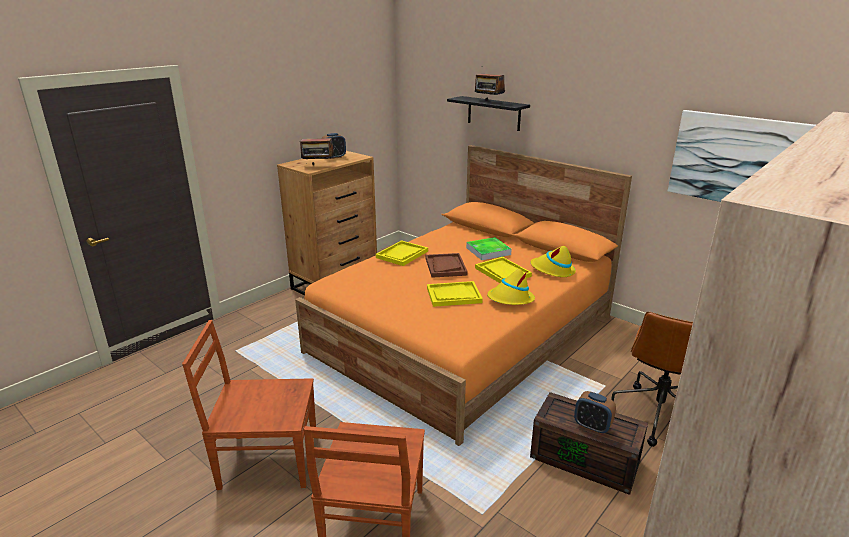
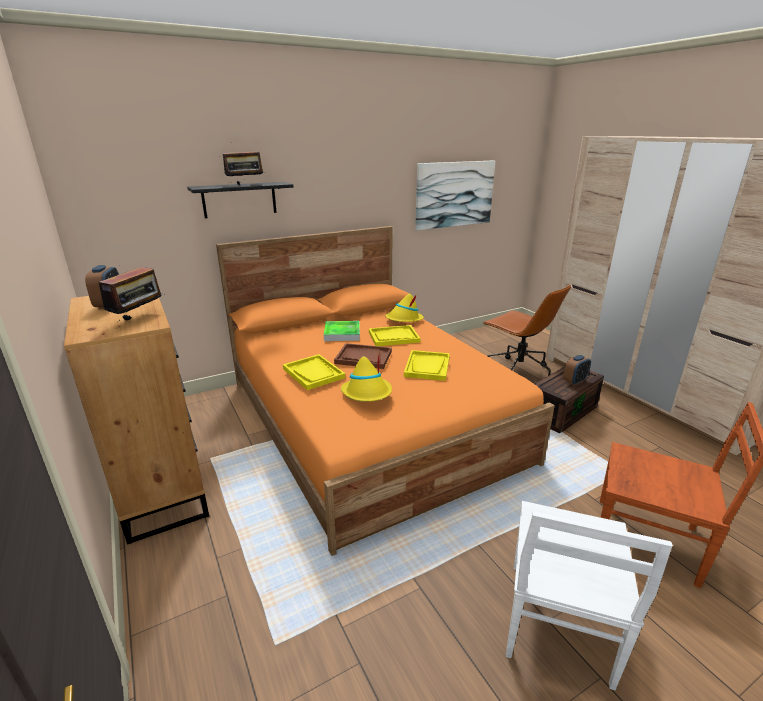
camera: 70 degrees left, 0 degrees up
(266, 460) = (557, 623): brown chair -> white chair
(510, 299) = (448, 345): yellow hat -> yellow hat (367, 393)

